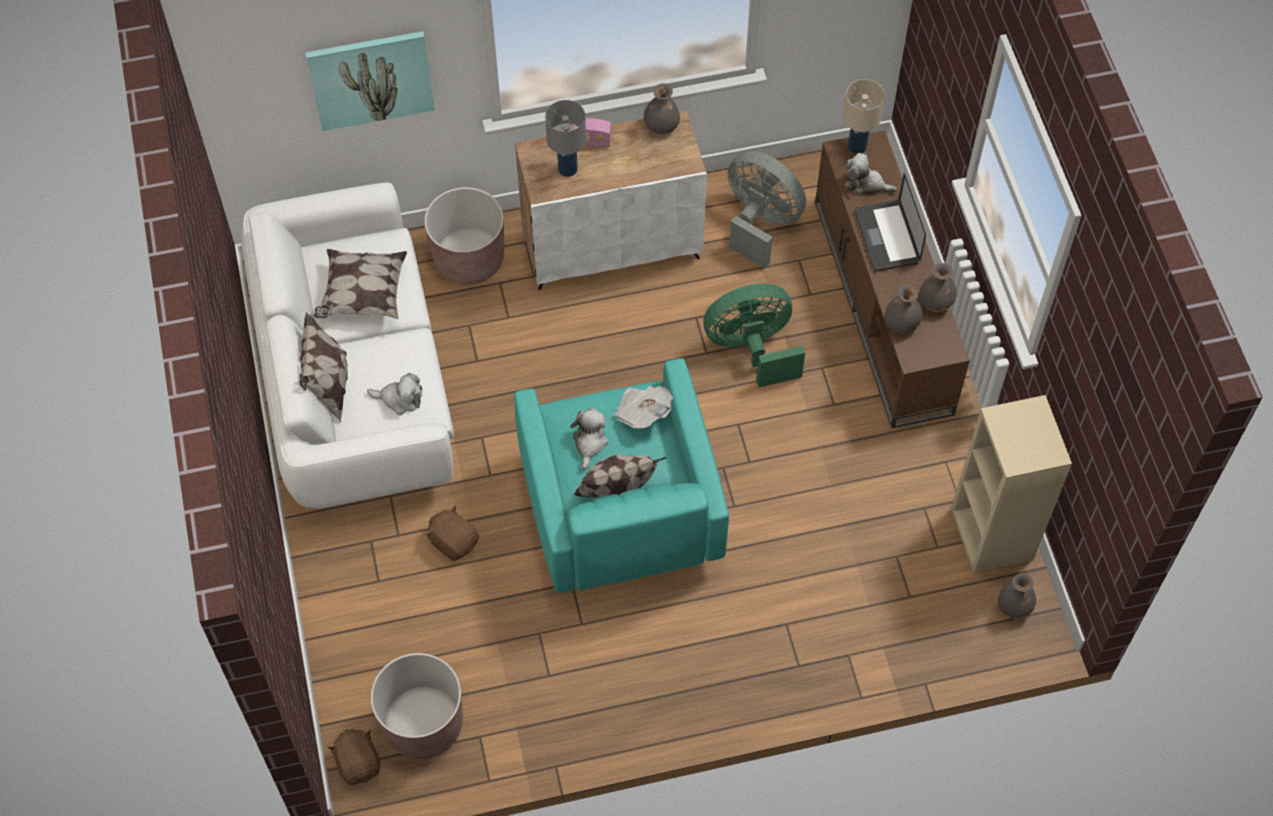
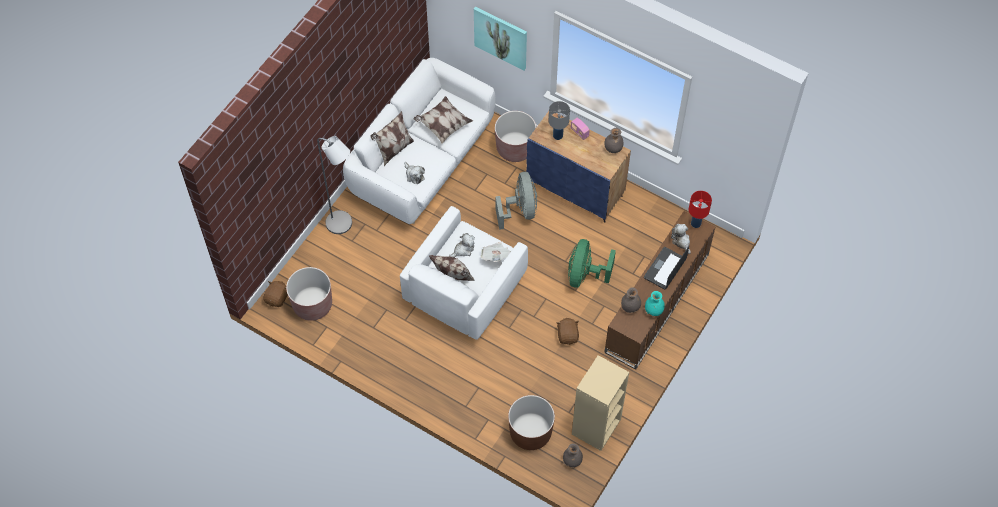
camera: 45 degrees right, 0 degrees up
(340, 570) = (343, 225): none -> grey floor lamp
(454, 541) = (393, 250): brown plush toy -> brown plush toy (567, 335)
(613, 246) = (576, 189): white cabinet -> blue cabinet
(620, 511) = (464, 292): turquoise armchair -> white armchair
(752, 348) = (585, 275): green fan -> green fan turned 105 degrees counterclockwise
(760, 222) = (645, 228): grey fan -> grey fan (520, 210)
(856, 146) = (695, 223): beige table lamp -> red table lamp
(921, 620) = (530, 432): none -> brown planter
(936, 302) = (654, 310): grey vase -> turquoise vase

